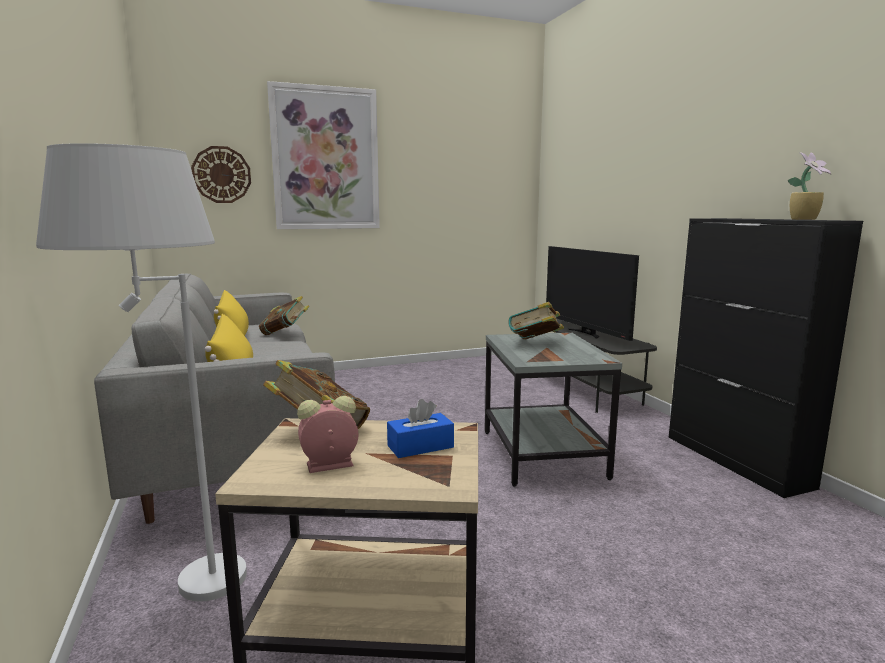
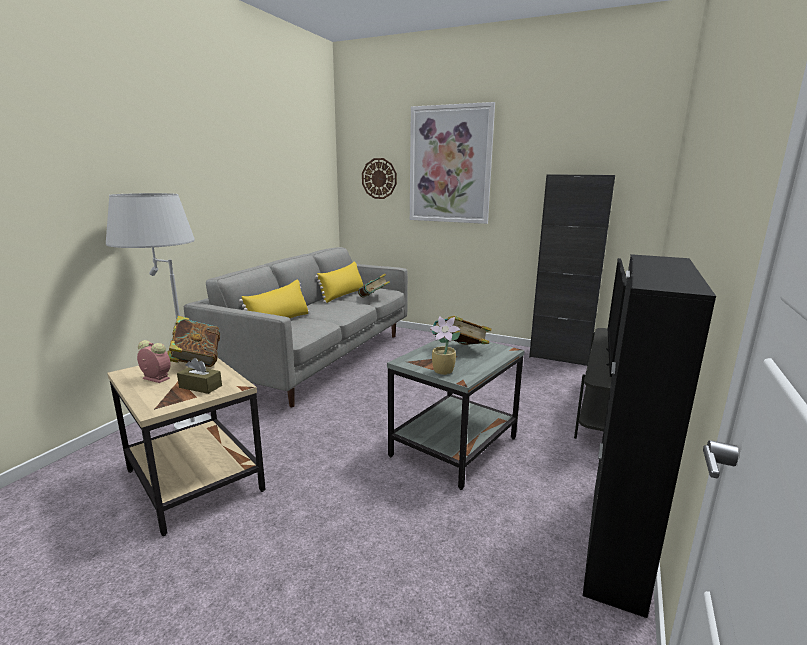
camera: 45 degrees right, 5 degrees up
(420, 446) = (200, 386): blue tissue box -> brown tissue box
(473, 362) = (559, 357): none -> black cabinet
(804, 219) = (673, 279): potted plant -> potted plant (444, 371)

